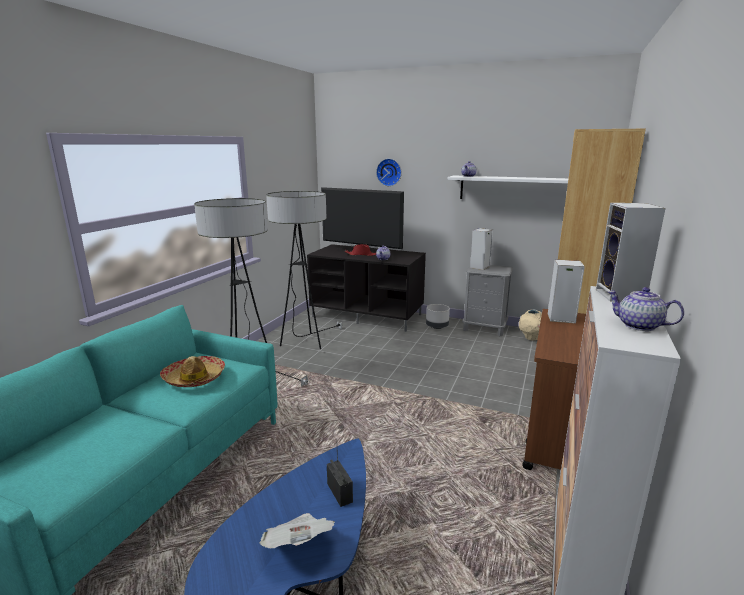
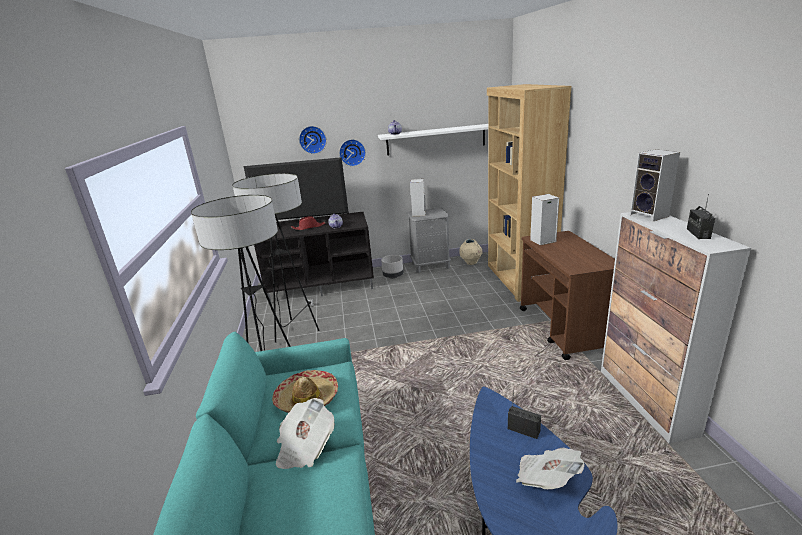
camera: 30 degrees left, 5 degrees up
(145, 409) = (305, 447): none -> newspaper
(424, 190) = (352, 152): none -> wall clock
(638, 326) = (698, 233): teapot -> radio

